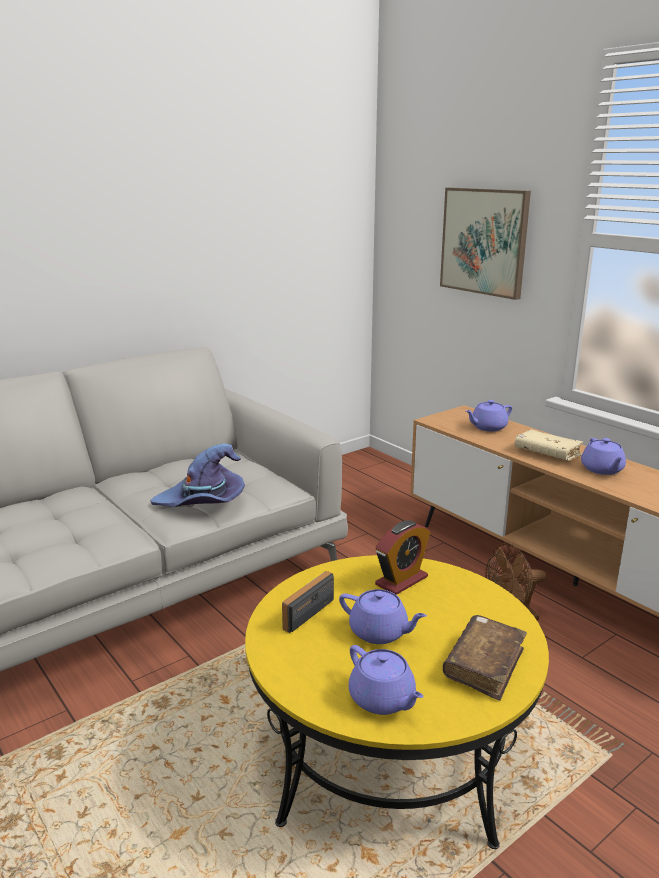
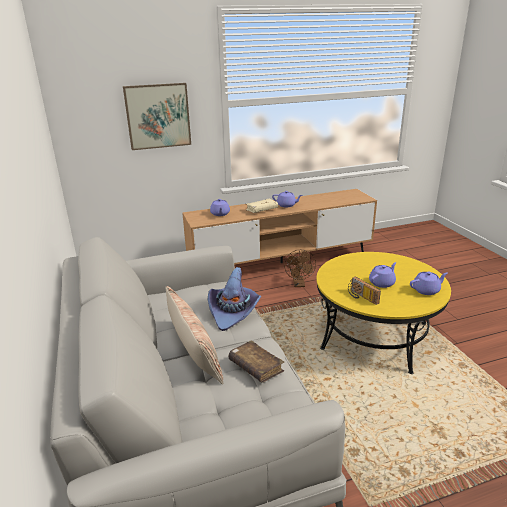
camera: 70 degrees left, 5 degrees up
(107, 496) = (193, 351): none -> pillow
(401, 581) = (343, 271): alarm clock -> none
(484, 665) = (407, 267): brown book -> brown book (256, 367)

